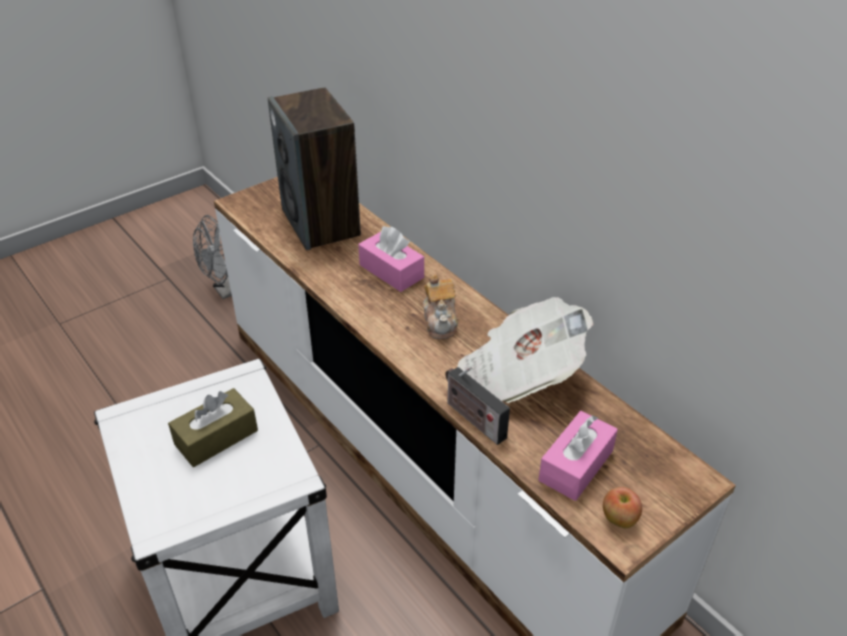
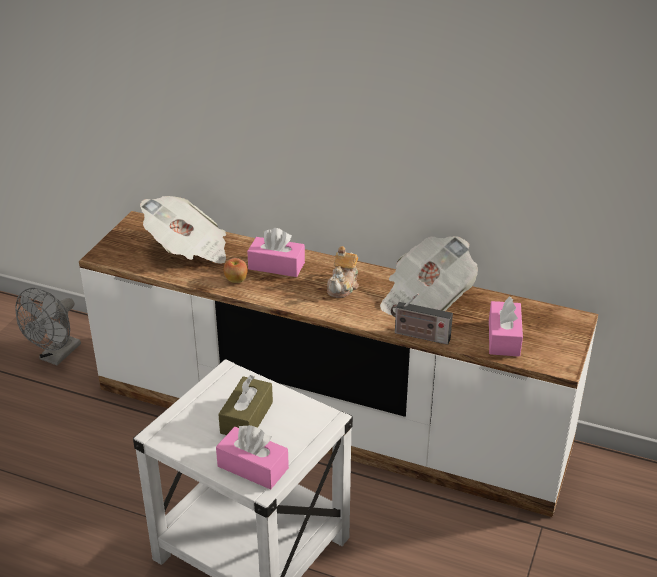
camera: 30 degrees left, 5 degrees down
(167, 502) = (253, 467): none -> pink tissue box
(321, 223) = (188, 250): speaker -> newspaper
(440, 322) = (343, 286): teapot -> teapot turned 60 degrees clockwise
(619, 519) = (551, 356): apple -> apple (236, 280)

